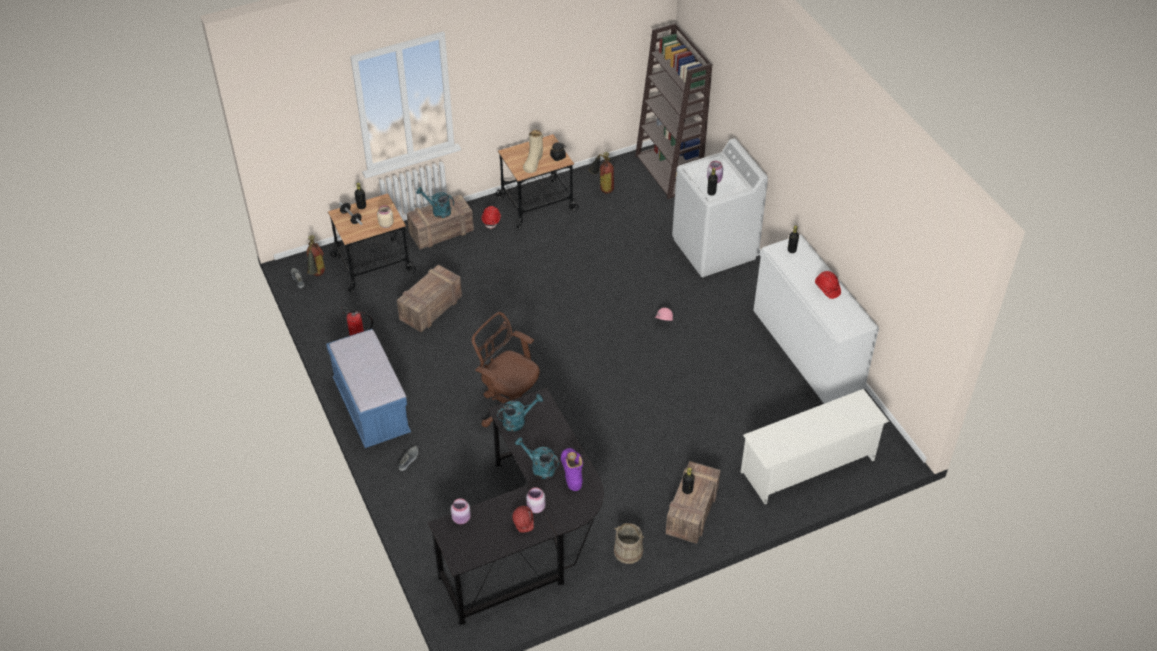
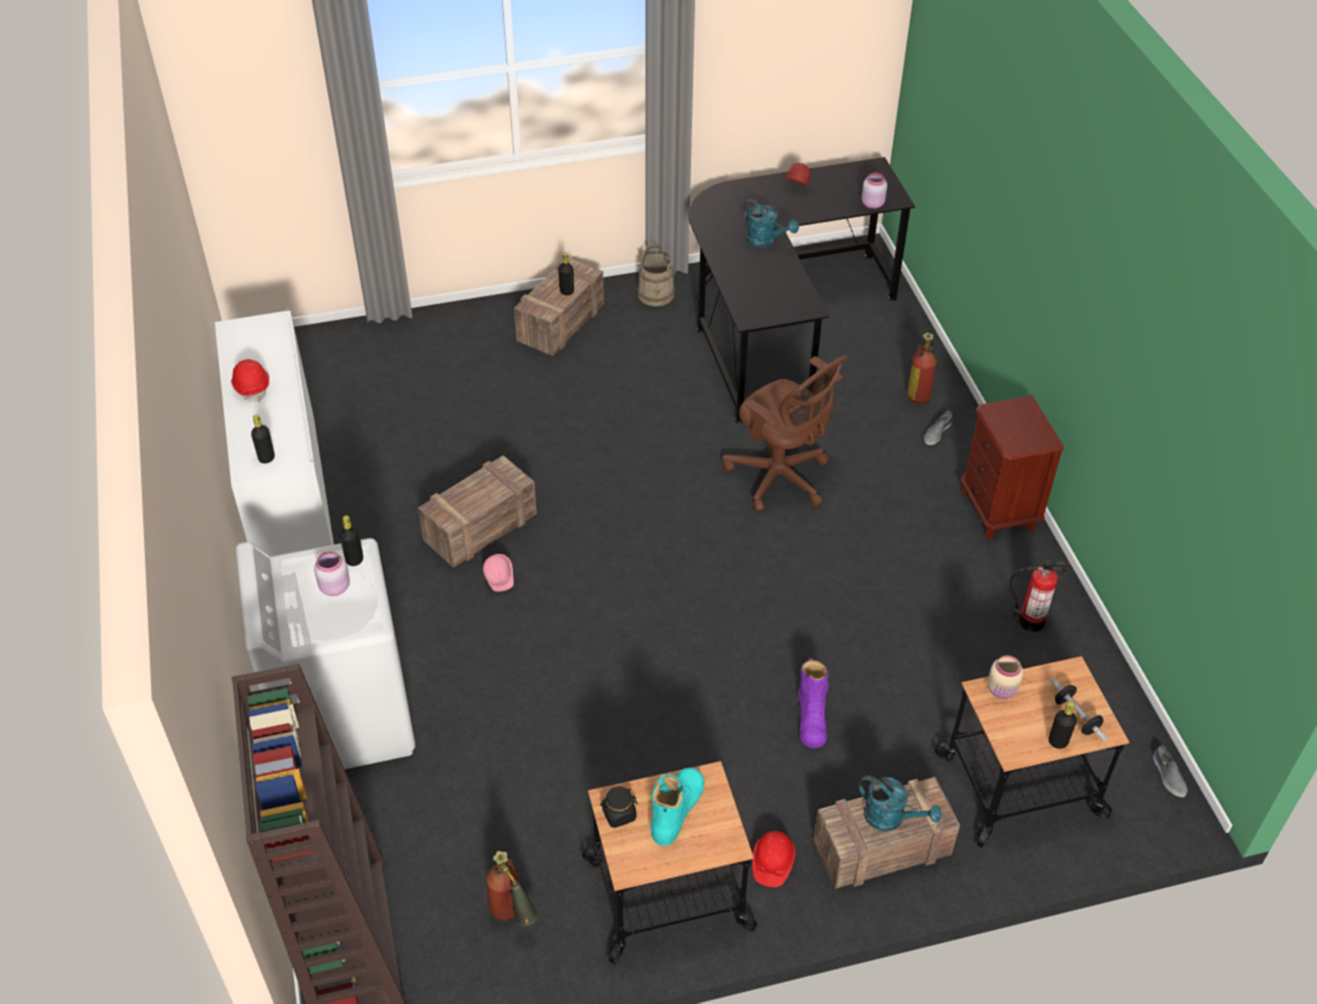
camera: 170 degrees left, 0 degrees up
(317, 276) = (1131, 776): fire extinguisher -> fire extinguisher (919, 391)
(371, 408) = (998, 510): blue bench -> brown nightstand
(430, 309) = (905, 670): crate -> crate (481, 526)
(518, 421) = (787, 295): turquoise watering can -> none
(533, 161) = (676, 810): beige boot -> turquoise boot
(535, 507) = (778, 203): pink jar -> none
(571, 471) = (724, 232): purple boot -> purple boot (811, 718)
(808, 466) = (383, 352): white shoe rack -> none

